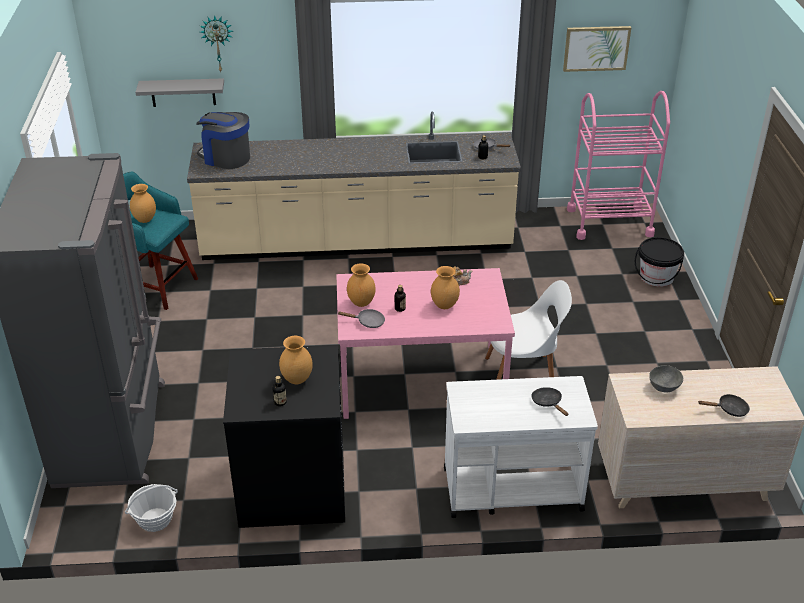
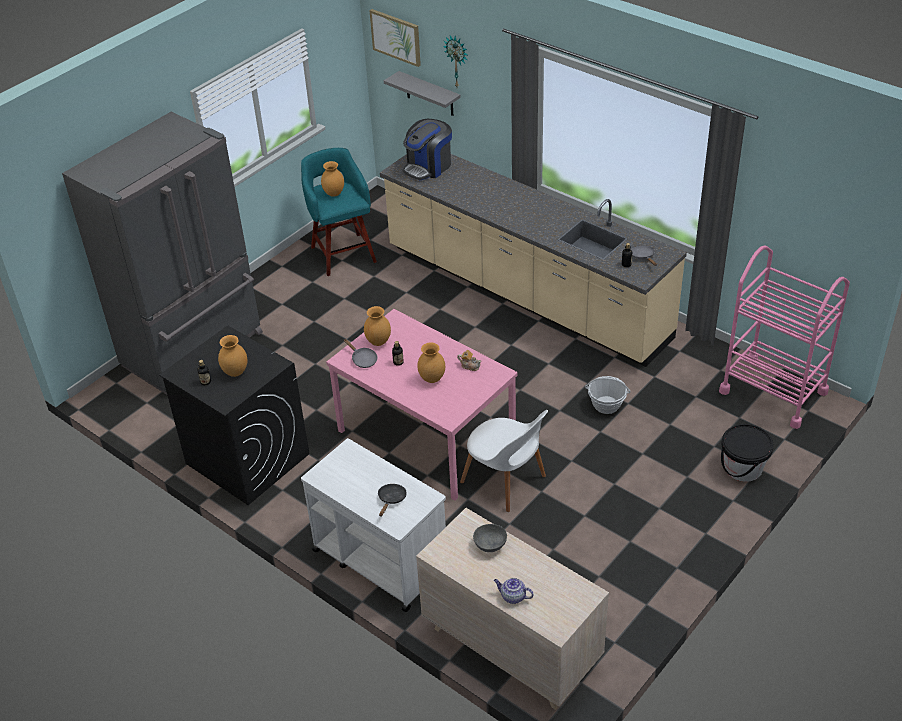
camera: 45 degrees right, 5 degrees up
(155, 520) = (149, 426): basket -> basket (606, 405)
(225, 157) = (428, 167): coffee machine -> coffee machine turned 120 degrees counterclockwise
(596, 48) = (793, 202): picture -> picture (396, 37)
(729, 409) = (512, 597): black frying pan -> teapot

